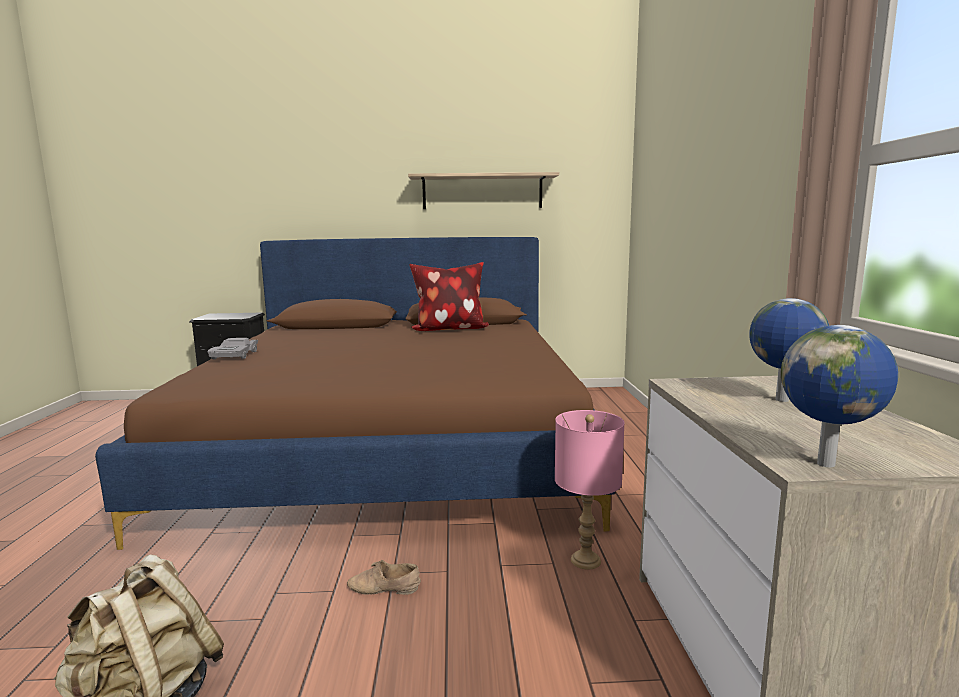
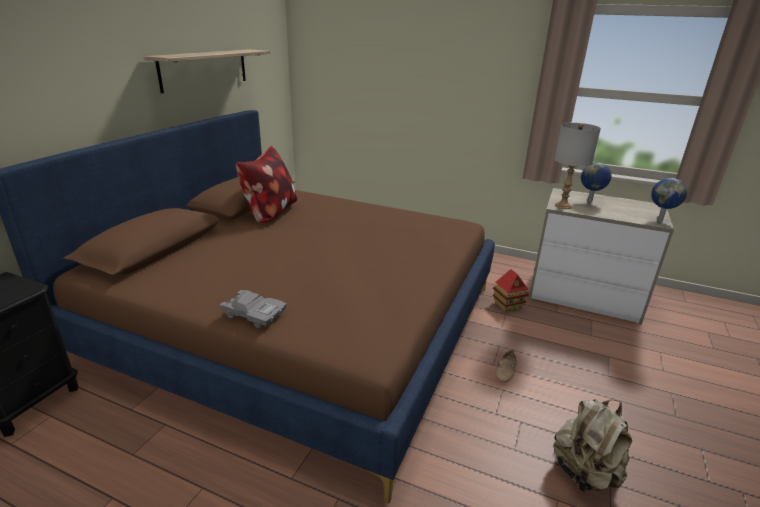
camera: 65 degrees left, 15 degrees up
(586, 560) = (508, 305): pink table lamp -> toy house
(691, 385) = (563, 206): none -> grey table lamp

